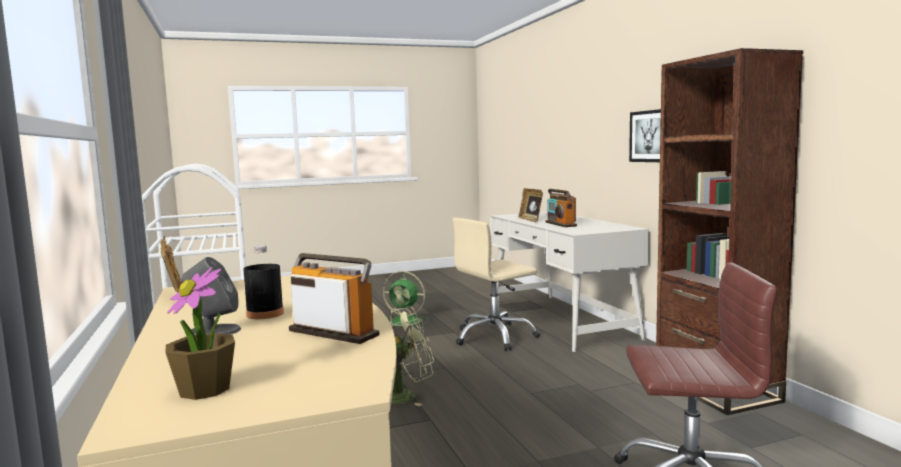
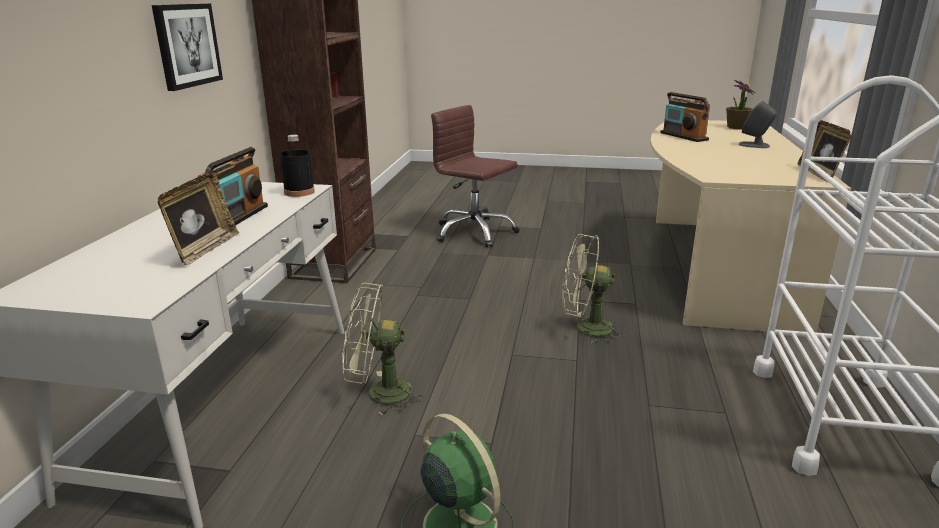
camera: 150 degrees left, 15 degrees up
(265, 314) = (727, 150): black bottle -> black bottle (299, 192)
(495, 337) = (379, 394): beige office chair -> green fan

